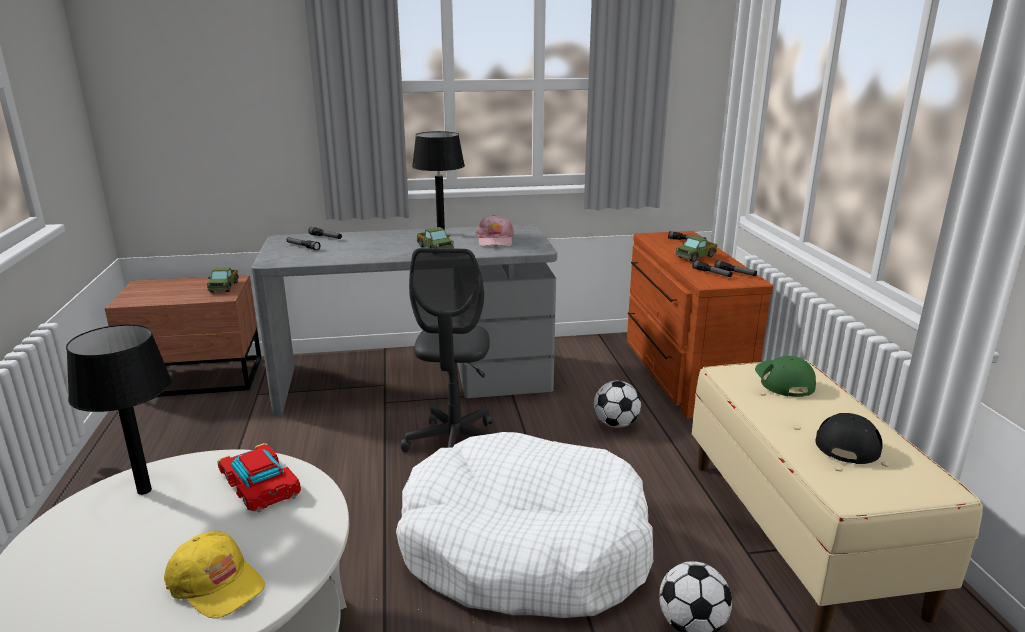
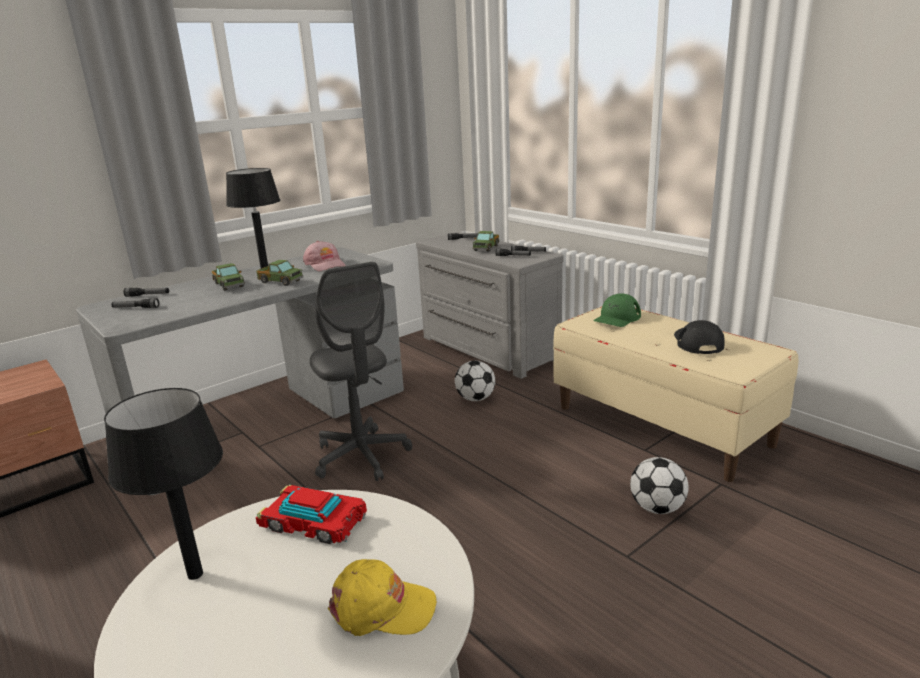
camera: 30 degrees left, 0 degrees up
(224, 287) = (31, 377): toy truck -> toy truck (229, 285)
(524, 547) = (497, 508): white dog bed -> none
(680, 373) = (486, 349): brown dresser -> grey dresser
(783, 380) = (617, 318): green cap -> green cap turned 105 degrees counterclockwise

